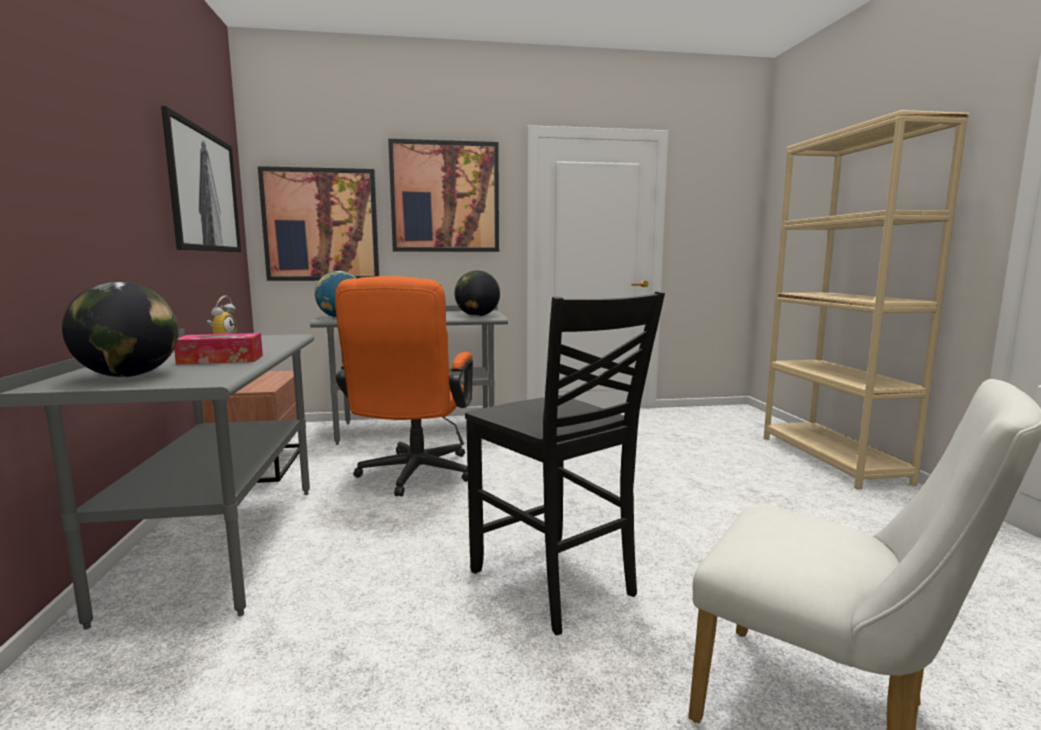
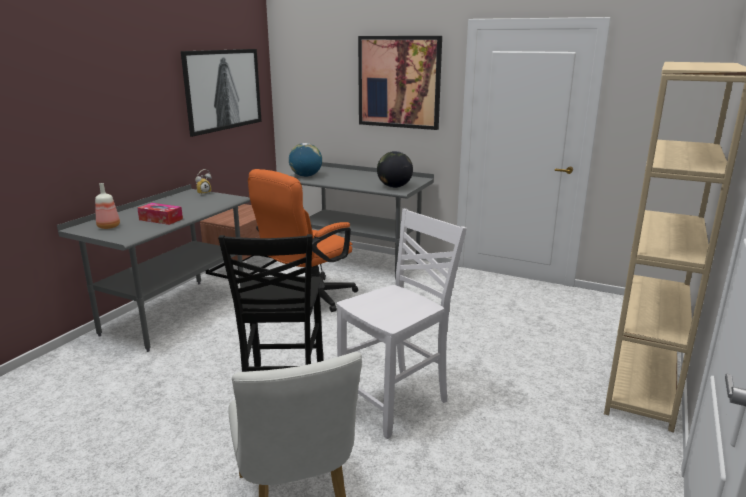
camera: 35 degrees right, 10 degrees up
(129, 376) = (109, 227): globe -> bottle
(321, 225) = (315, 101): picture -> none
(696, 544) = (396, 402): none -> white chair

